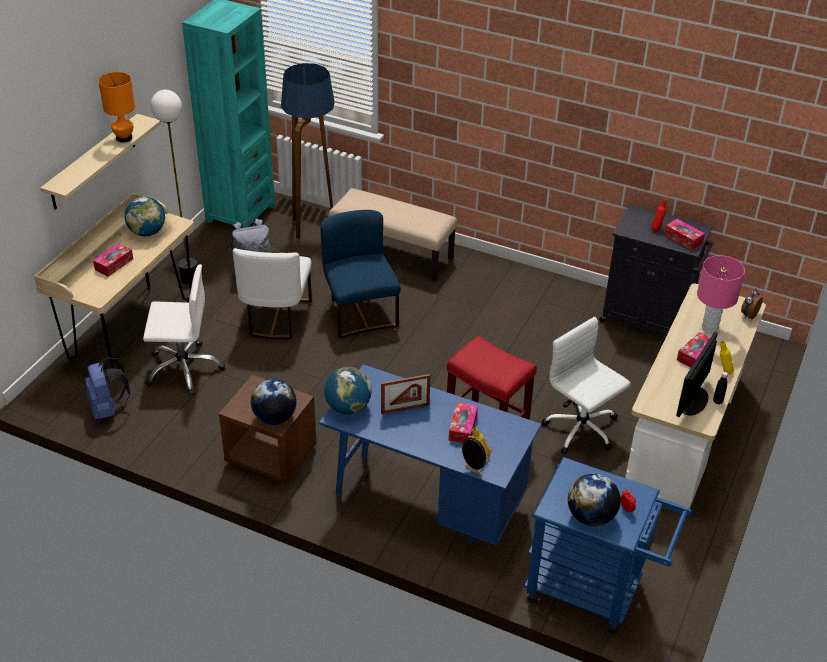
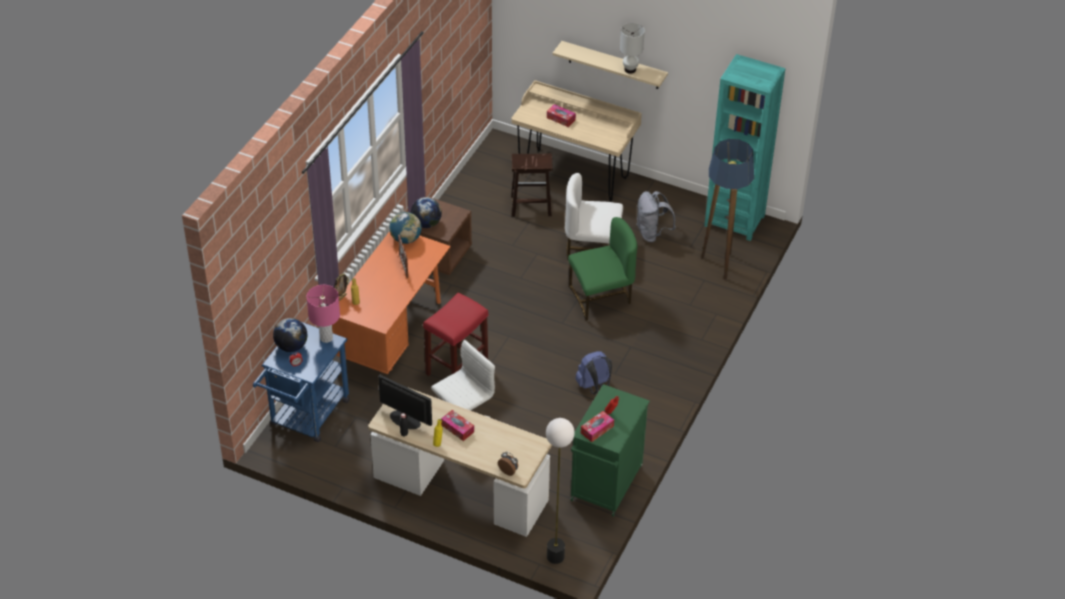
camera: 90 degrees right, 5 degrees up
(108, 409) = (487, 174): blue backpack -> blue backpack (594, 387)
(124, 138) = (630, 69): orange table lamp -> white table lamp
(147, 232) = (601, 130): globe -> none
(184, 369) = (530, 206): white office chair -> brown stool
(189, 279) = (638, 199): floor lamp -> floor lamp (555, 556)
(360, 313) = (601, 297): blue chair -> green chair
(393, 254) = (686, 317): beige bench -> none
(427, 502) = (392, 335): blue desk -> orange desk
(463, 427) = (383, 294): tissue box -> none
(648, 319) = (606, 484): black cabinet -> green cabinet
(710, 328) = (491, 442): pink table lamp -> pink table lamp (326, 338)

